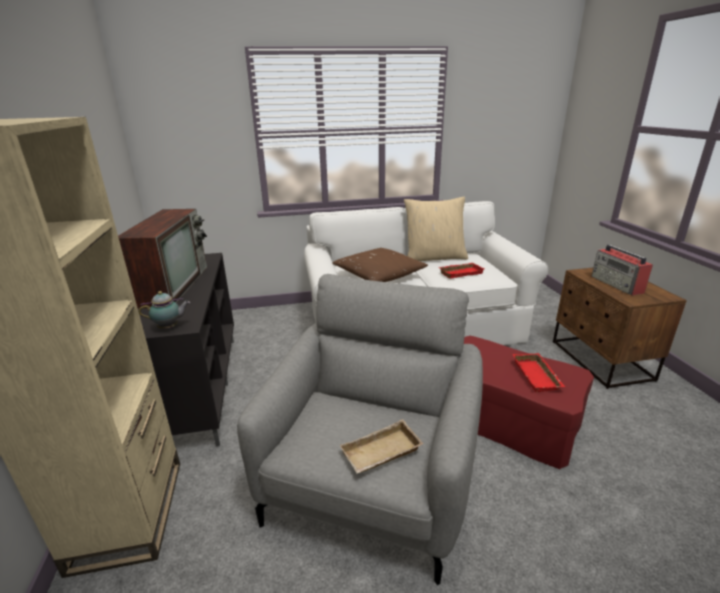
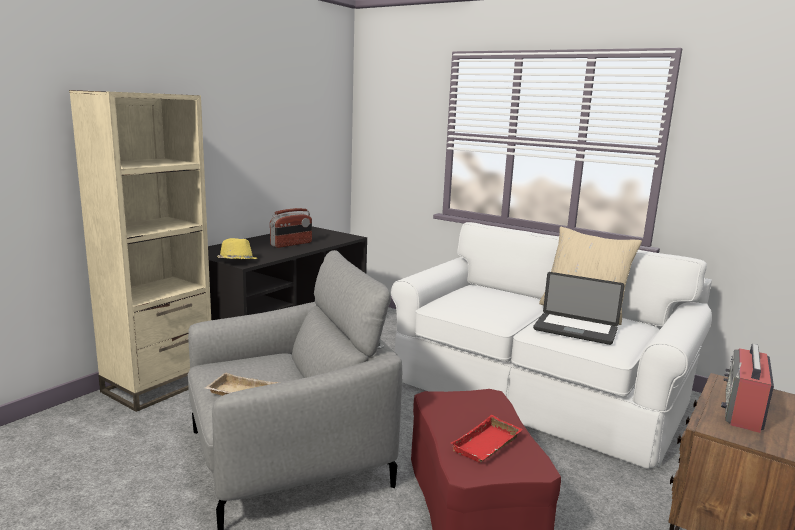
camera: 45 degrees right, 10 degrees down
(170, 327) = (236, 261): teapot -> yellow hat
(173, 285) = (291, 244): television -> radio
(379, 275) = (485, 302): brown pillow -> none
(460, 272) = (575, 330): red tray -> laptop

